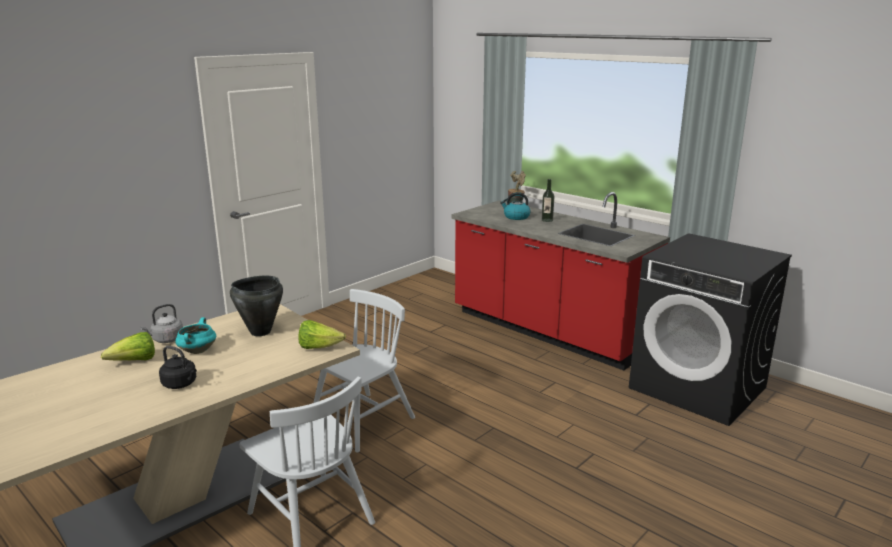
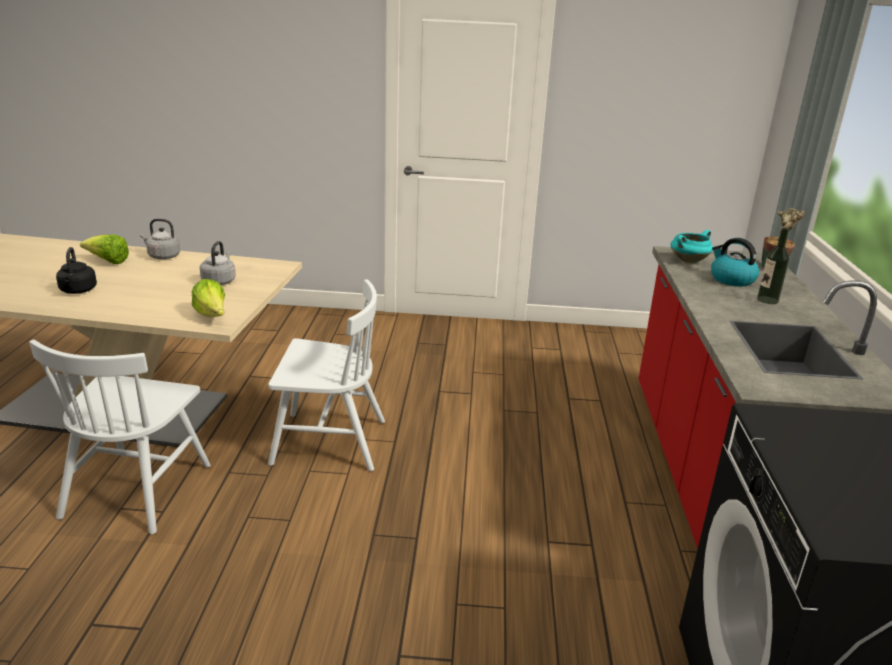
camera: 50 degrees right, 5 degrees up
(197, 351) = (152, 273): turquoise cooking pot -> turquoise cooking pot (688, 261)
(260, 332) = (219, 281): black cooking pot -> grey kettle

